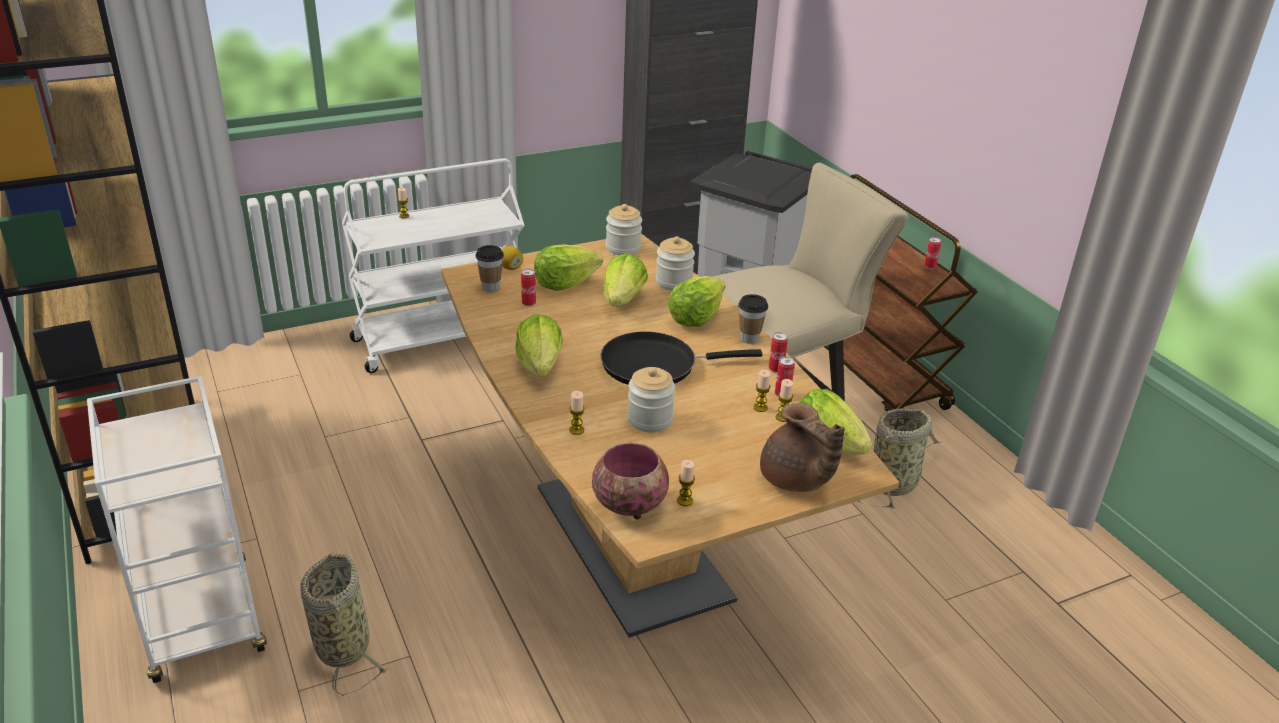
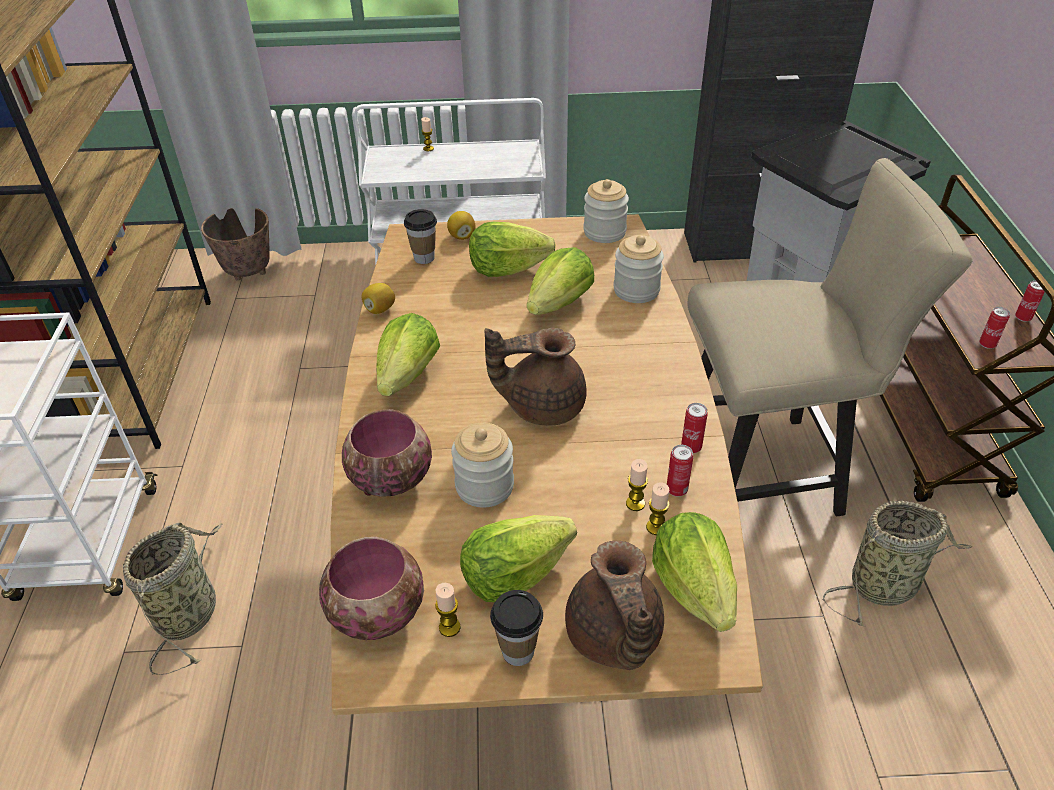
camera: 25 degrees right, 10 degrees up
(216, 367) = (248, 273): none -> planter
(482, 327) = (380, 309): none -> lemon
(528, 303) = (451, 287): can -> can (987, 344)
(576, 430) = (389, 479): candle -> bowl
(655, 365) = (541, 405): black frying pan -> brown teapot
(695, 318) = (632, 347): lettuce -> lettuce (514, 575)
(749, 338) = (683, 392): cup -> cup (518, 651)

